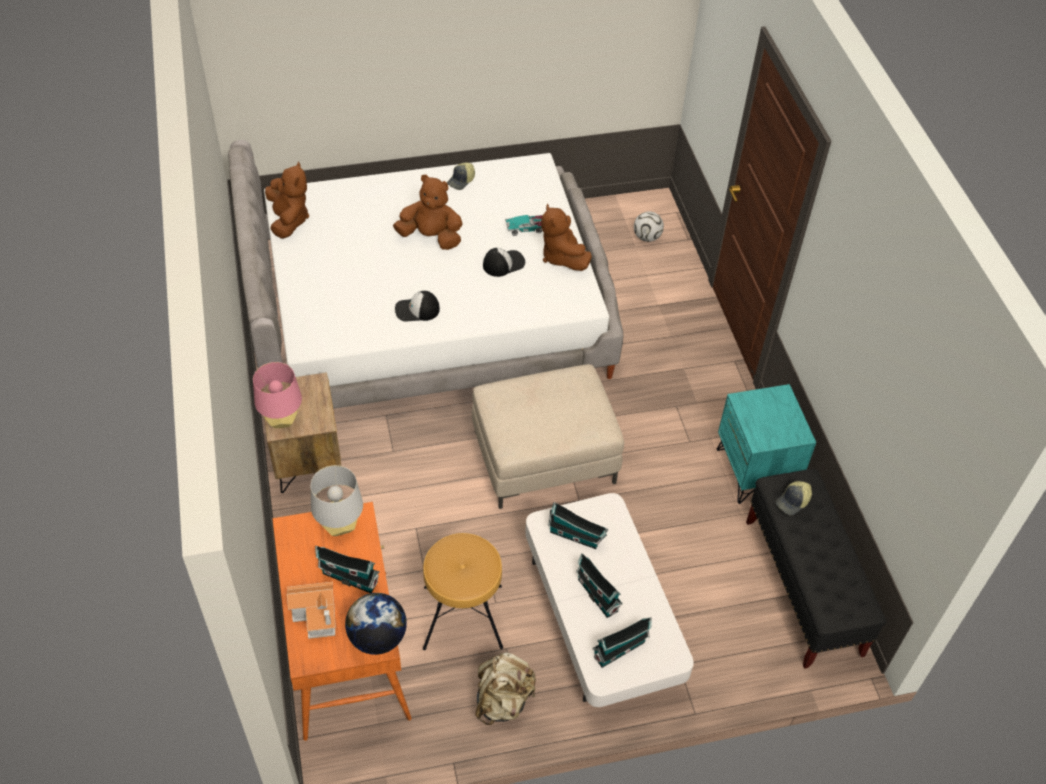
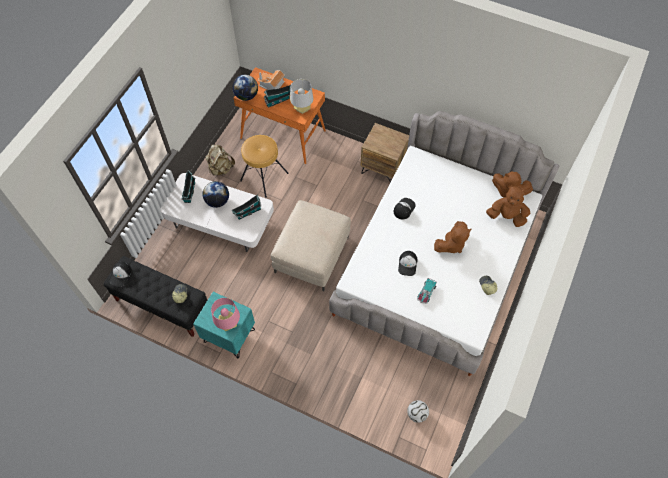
camera: 130 degrees right, 10 degrees up
(282, 420) = (382, 132): pink table lamp -> pink table lamp (228, 324)
(562, 257) = (392, 294): brown plush toy -> brown plush toy (506, 216)
(596, 593) = (217, 201): toy house -> globe
(851, 603) = (121, 275): none -> cap

